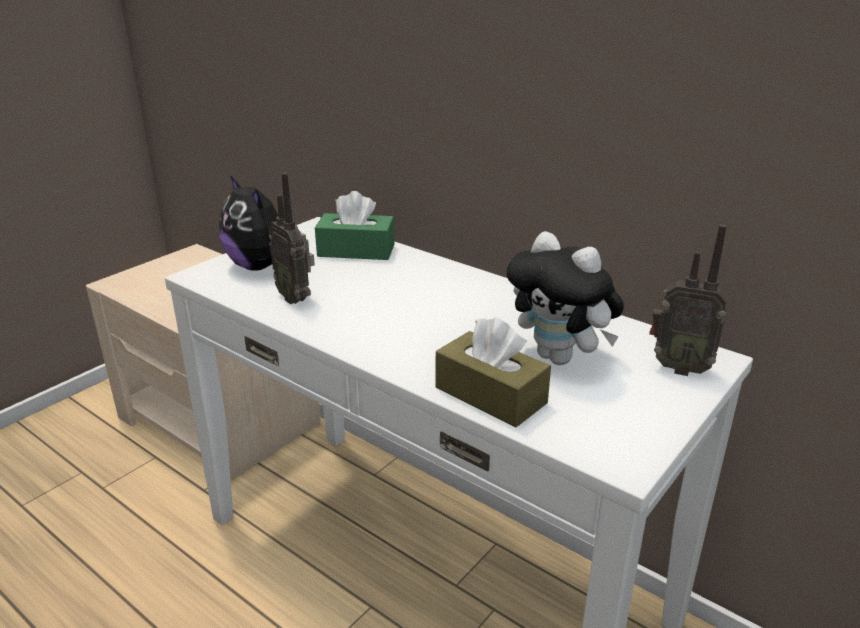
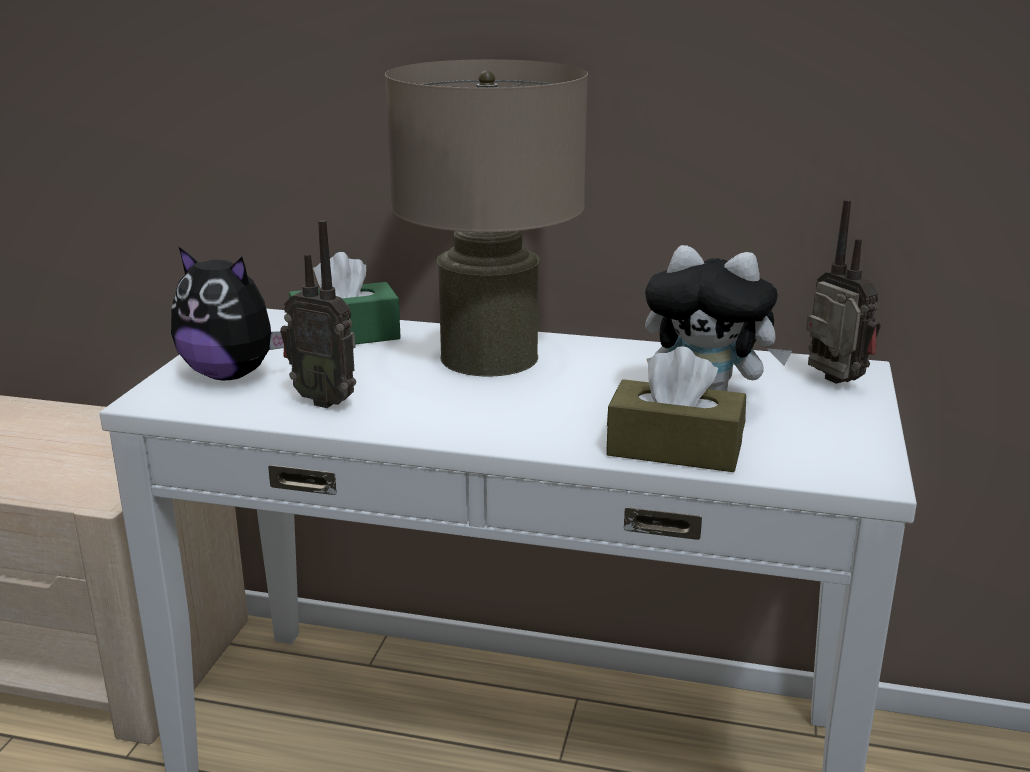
camera: 25 degrees left, 5 degrees down
(433, 286) = (489, 357): none -> beige table lamp
(678, 367) = (832, 383): radio -> radio turned 120 degrees counterclockwise

